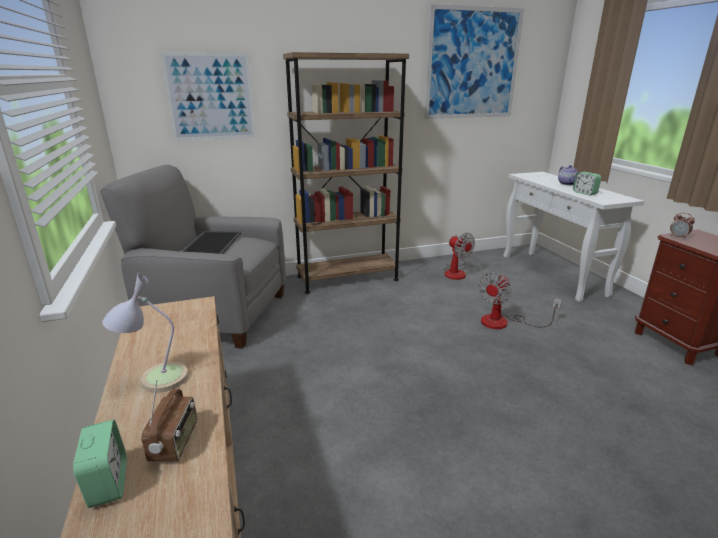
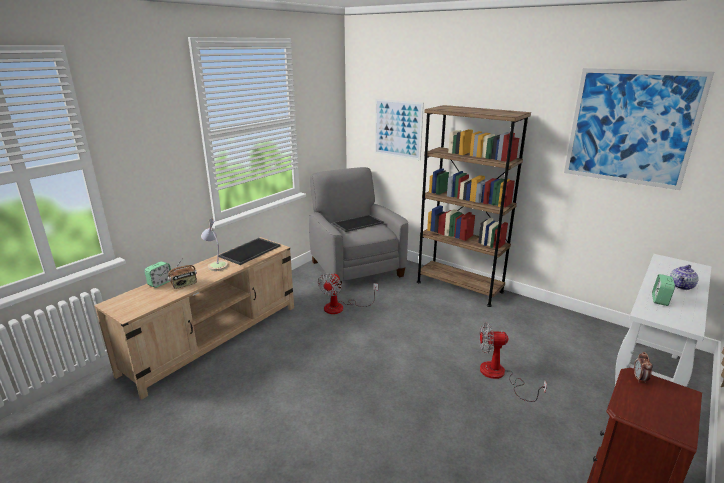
camera: 55 degrees right, 0 degrees up
(162, 330) = (250, 251): none -> tray
(455, 272) = (550, 326): fan -> fan (341, 307)

